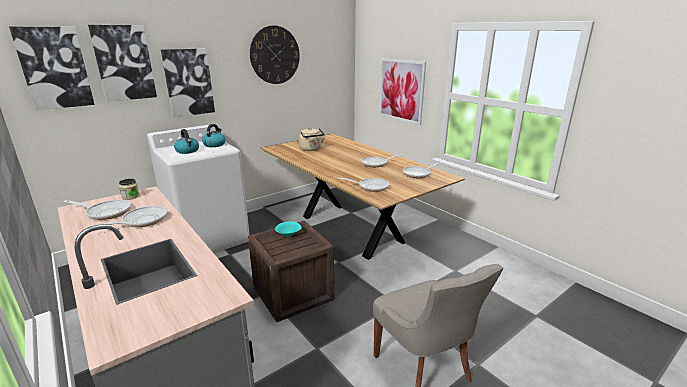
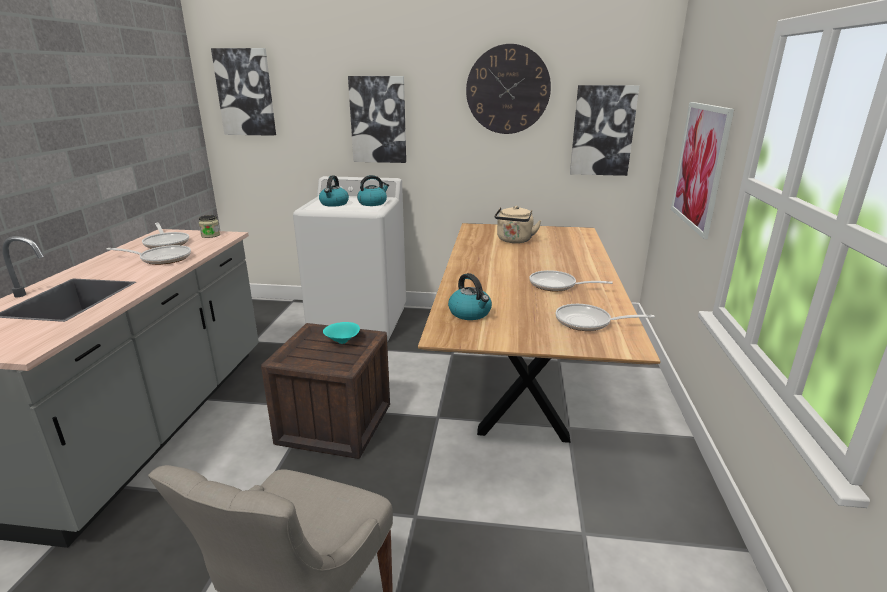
camera: 45 degrees right, 0 degrees up
(124, 63) = (309, 90): picture -> picture (602, 131)
(371, 187) = (470, 313): frying pan -> kettle

